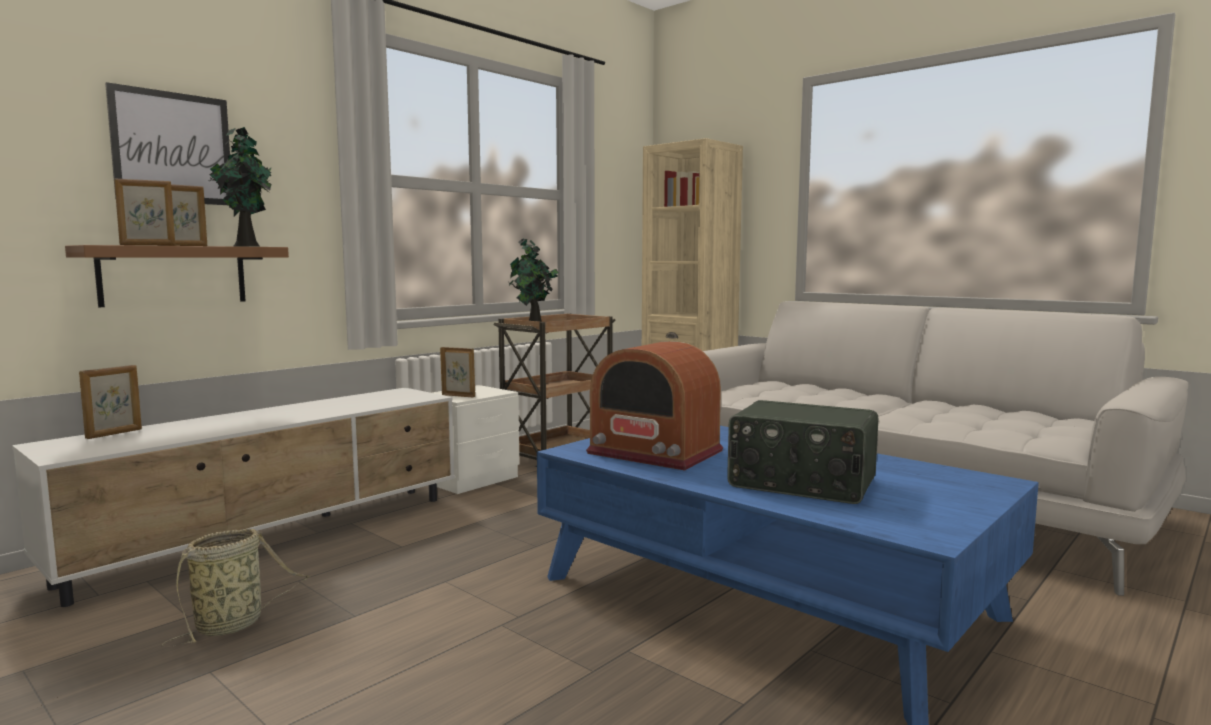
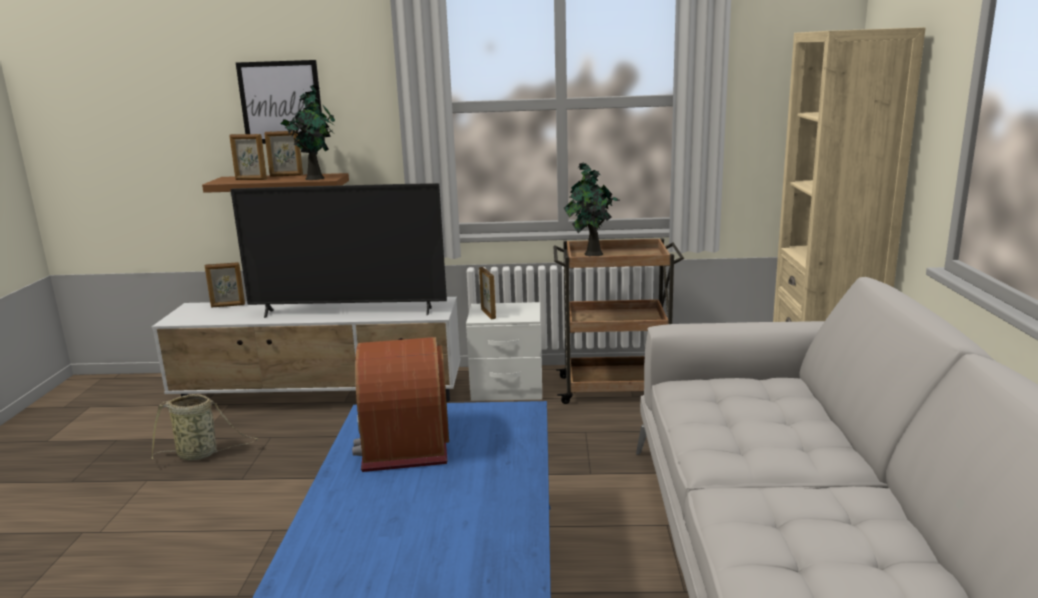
camera: 50 degrees right, 10 degrees up
(323, 410) = (348, 312): none -> television
(801, 484) = (376, 532): radio -> none

